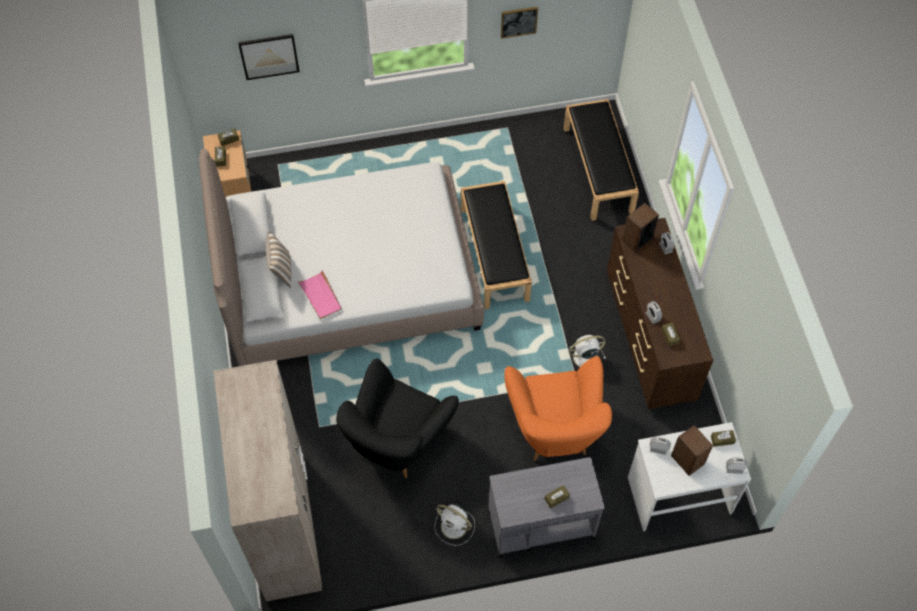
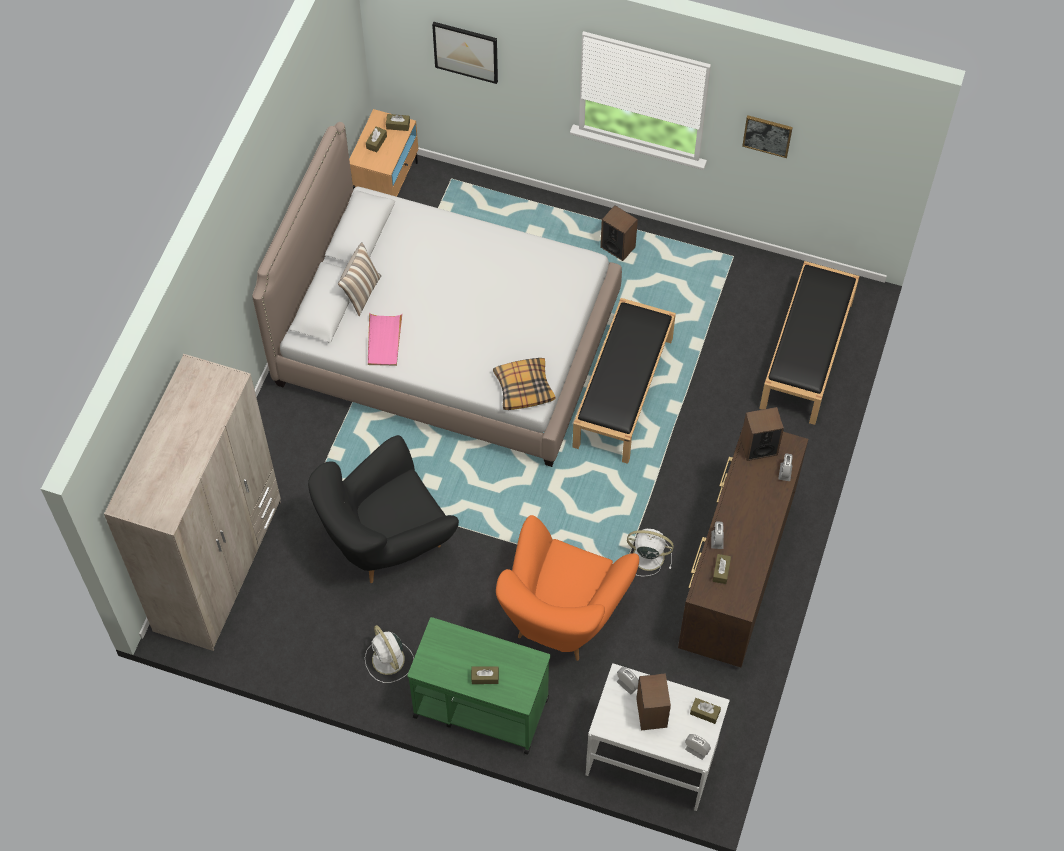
camera: 30 degrees right, 0 degrees up
(425, 157) = (617, 247): none -> speaker
(443, 280) = (524, 387): none -> pillow
(540, 524) = (480, 706): grey cart -> green cart

